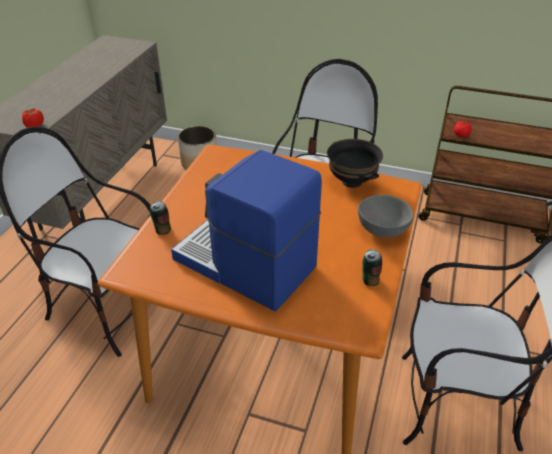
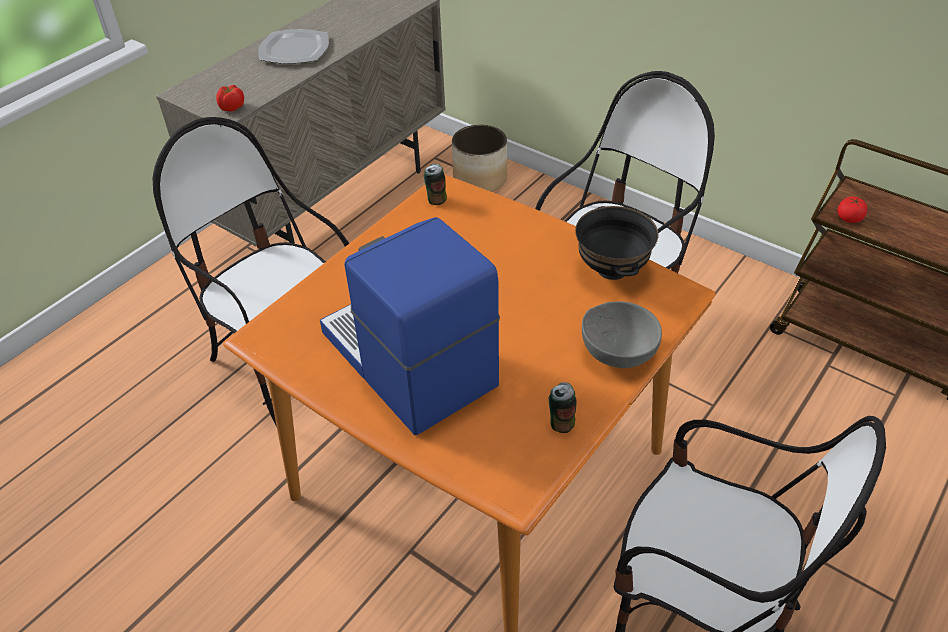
camera: 20 degrees right, 5 degrees up
(65, 84) = (294, 50): none -> plate
(162, 230) = (327, 288): can -> can (436, 199)

